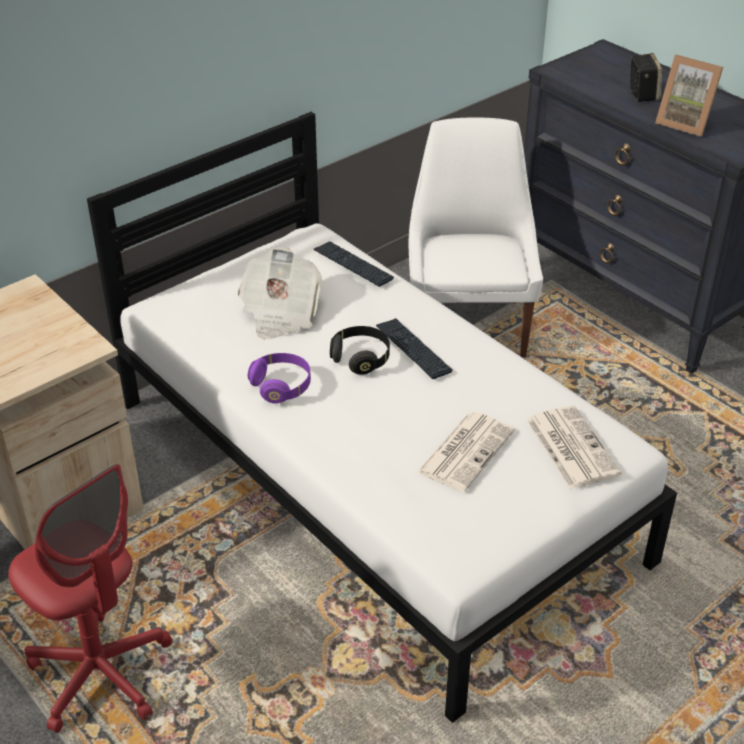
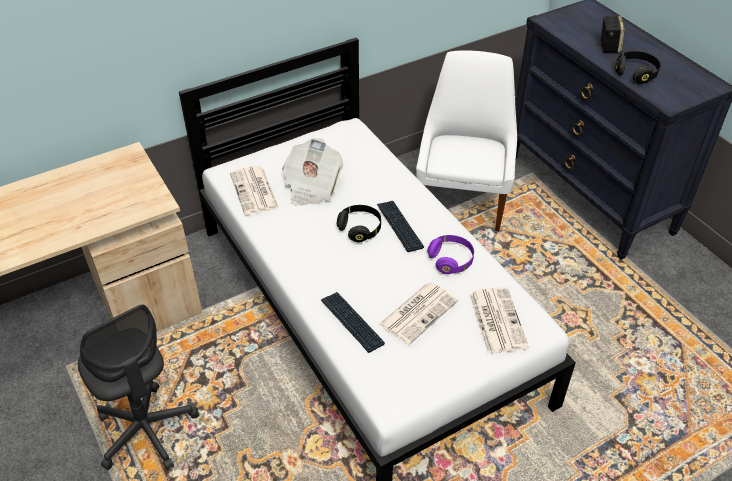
camera: 10 degrees right, 5 degrees up
(101, 673) = (146, 431): red office chair -> grey office chair
(203, 328) = (255, 191): none -> newspaper
(281, 386) = (298, 244): purple headphones -> purple headphones (451, 260)
(353, 265) = (372, 154): keyboard -> keyboard (352, 322)
(685, 123) = (636, 74): picture frame -> black headphones

